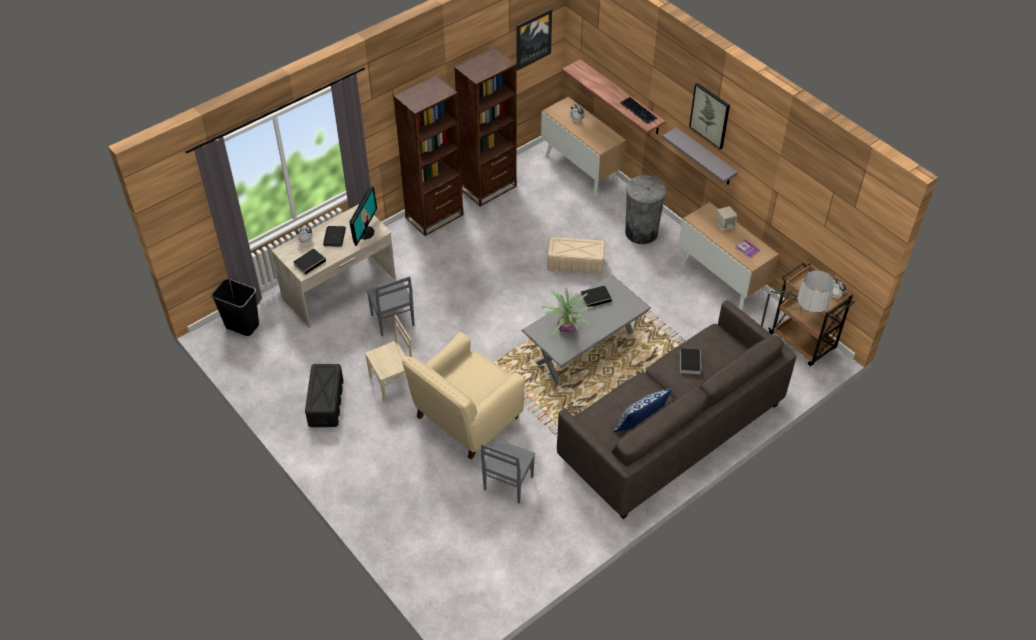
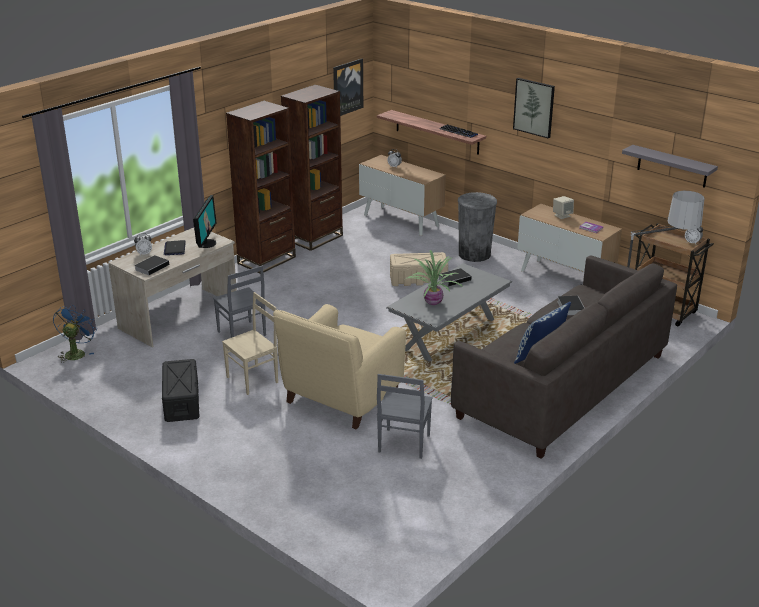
camera: 10 degrees left, 20 degrees down
(242, 326) = (76, 352): black trash can -> blue fan
(705, 157) = (532, 157): grey shelf -> grey shelf (672, 166)

